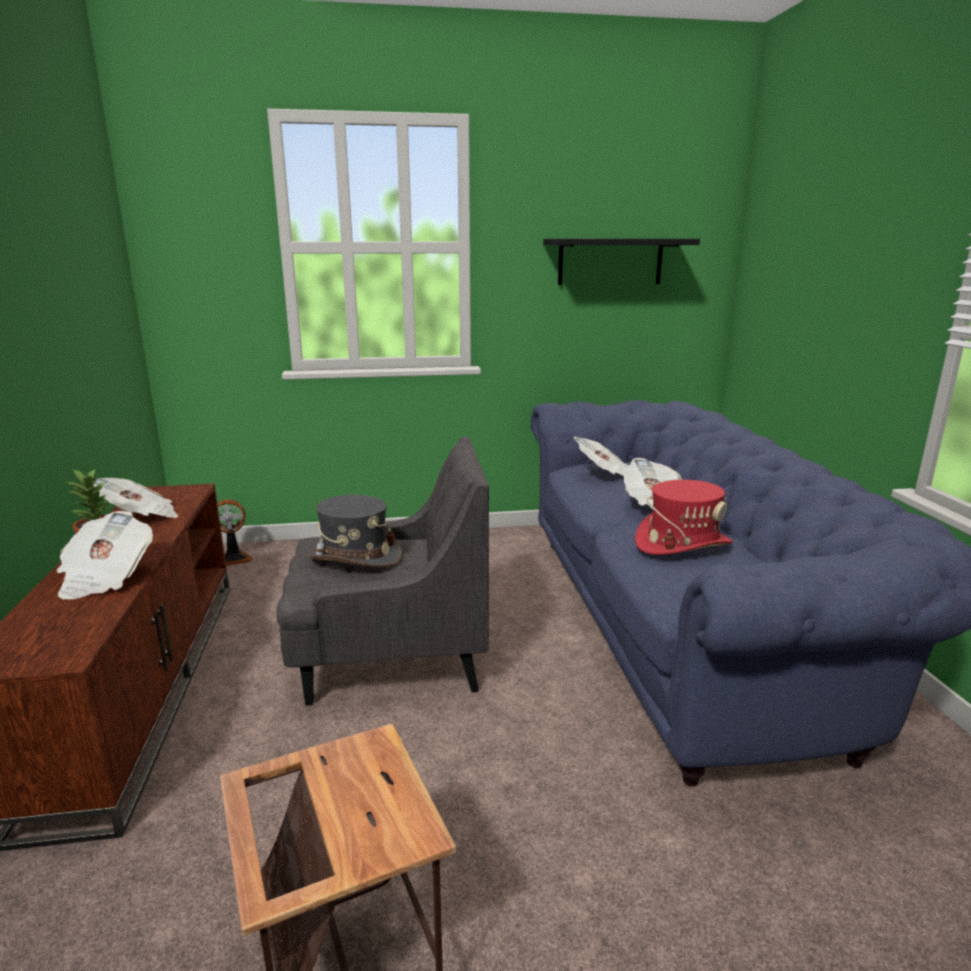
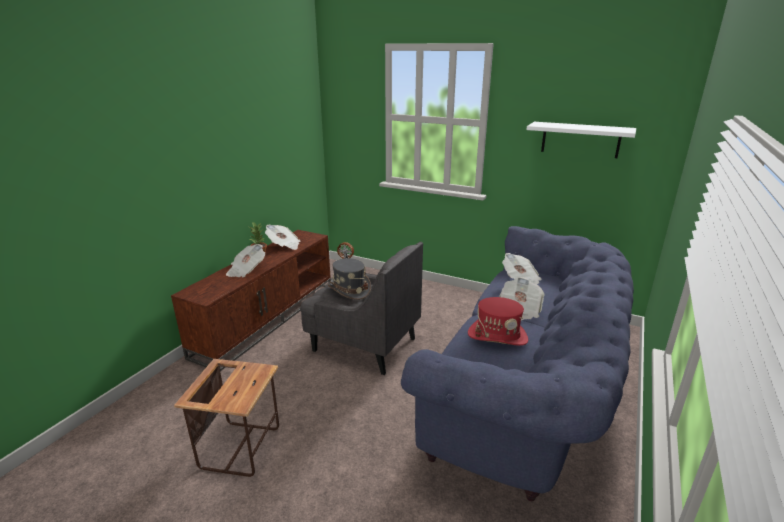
camera: 35 degrees right, 5 degrees up
(610, 261) = (580, 139): black shelf -> white shelf

